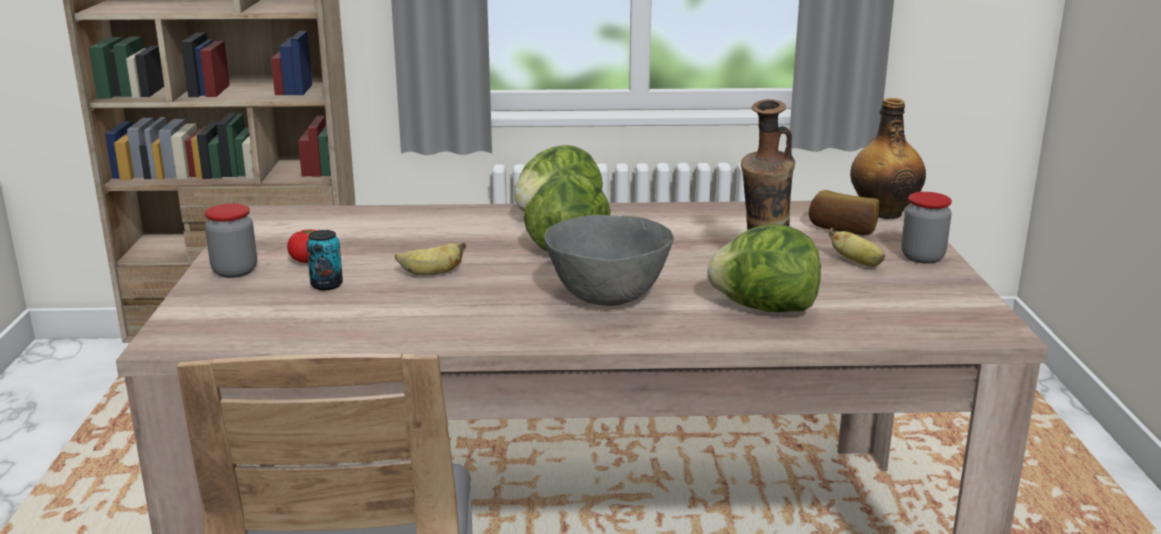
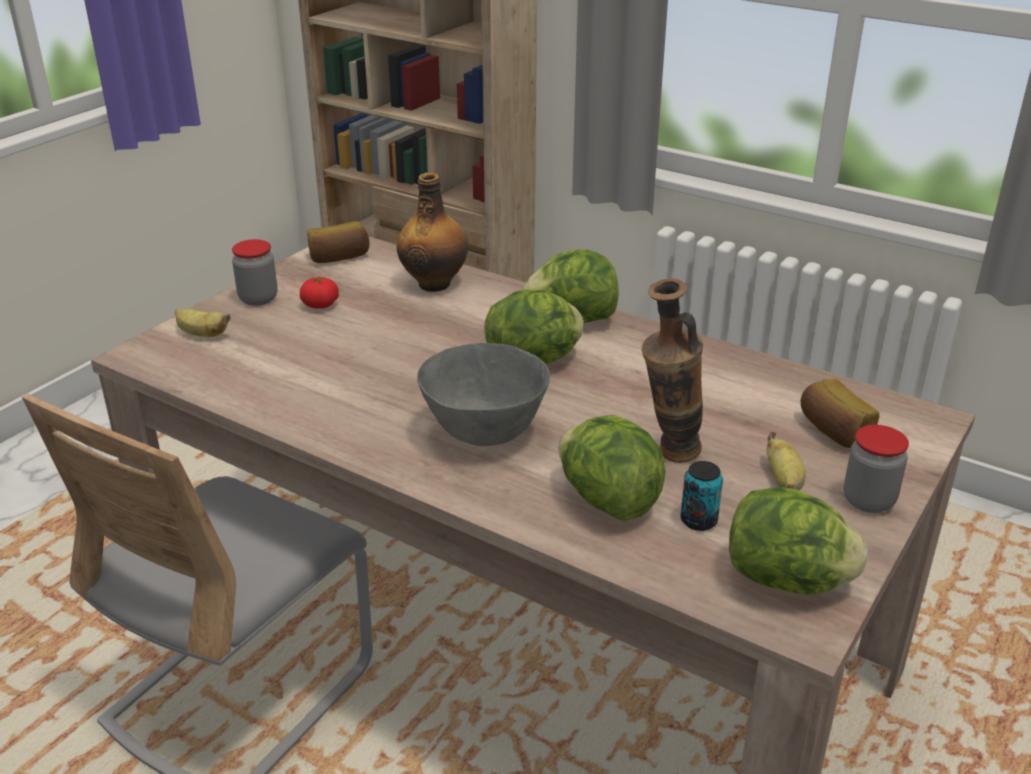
camera: 35 degrees right, 10 degrees up
(270, 225) = (339, 257): none -> bread
(326, 285) = (299, 336): can -> can (698, 521)
(431, 274) = (386, 351): banana -> banana (201, 334)
(883, 213) = (915, 424): bottle -> bottle (434, 283)
(946, 311) = (787, 581): none -> lettuce

